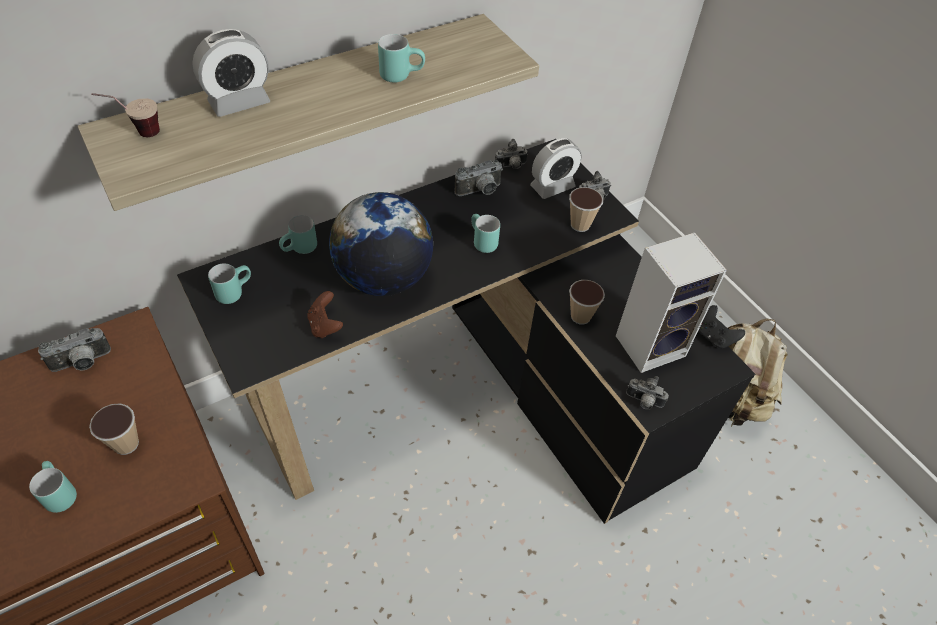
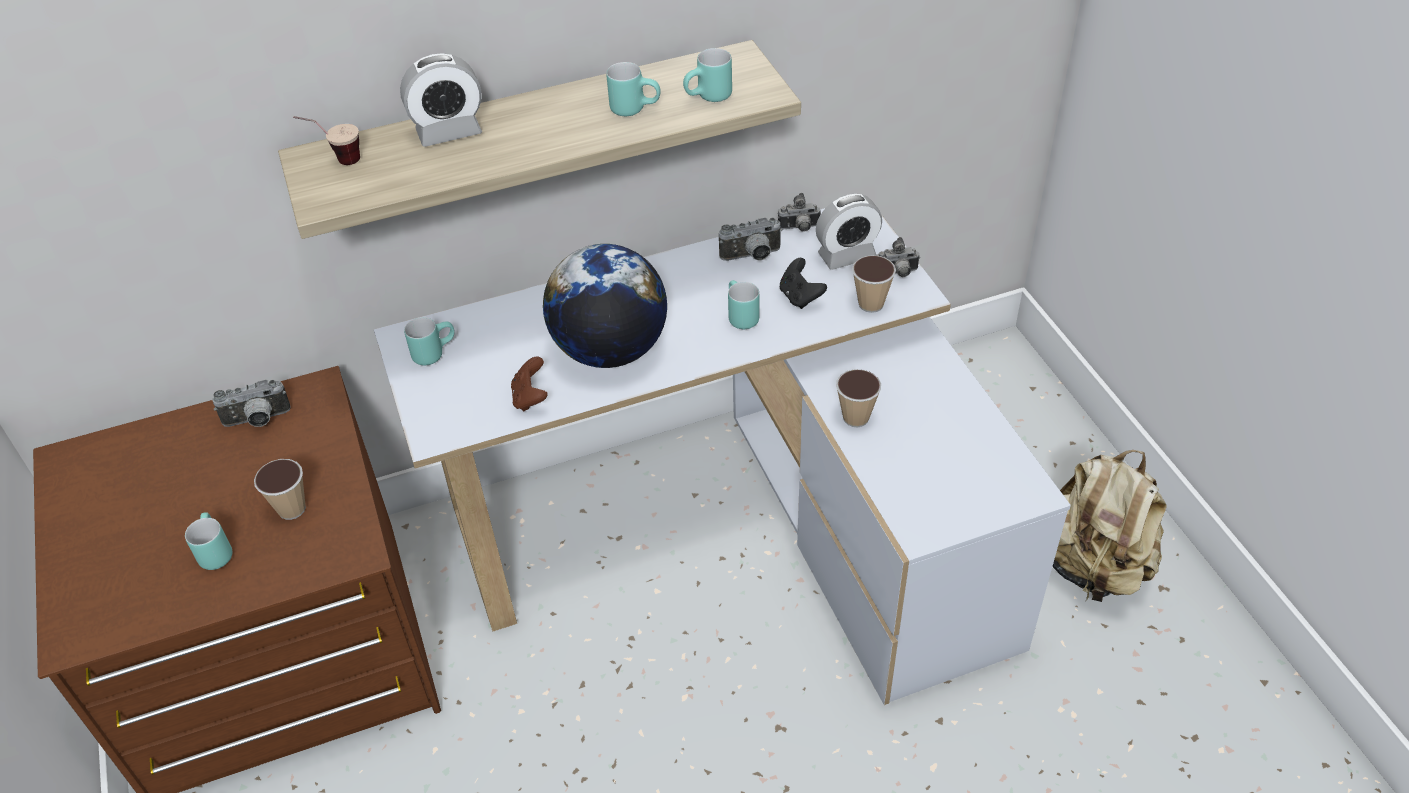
camera: 15 degrees right, 5 degrees down
(300, 250) = (519, 312): turquoise mug -> turquoise mug (709, 98)
(471, 392) = (740, 526): black desk -> white desk
(643, 402) = (911, 524): camera -> none
(652, 344) = (941, 458): speaker -> none
(714, 337) = (1027, 456): black game controller -> black game controller (800, 297)

